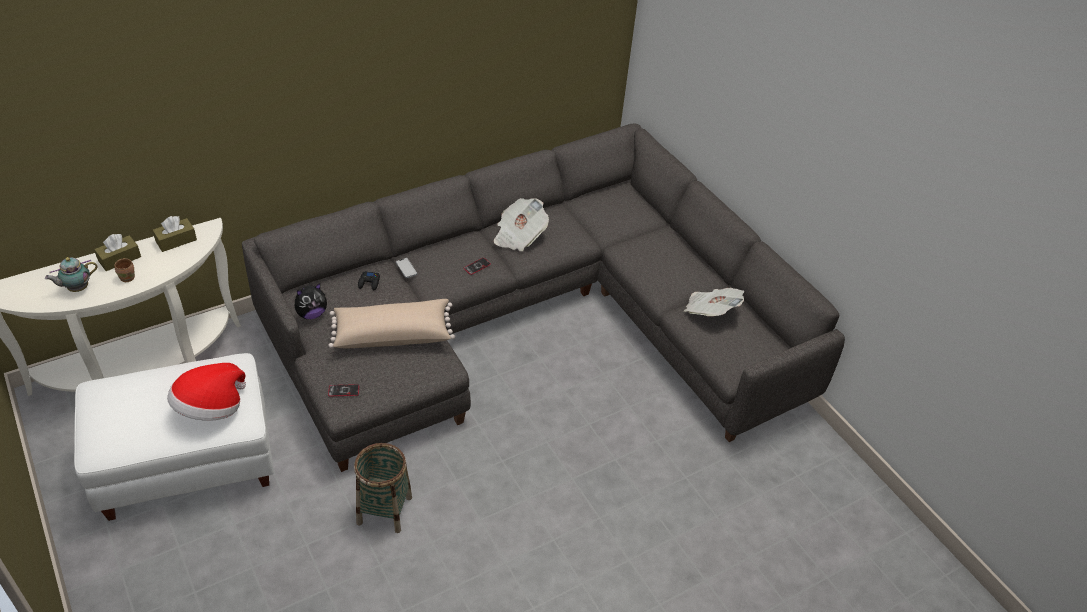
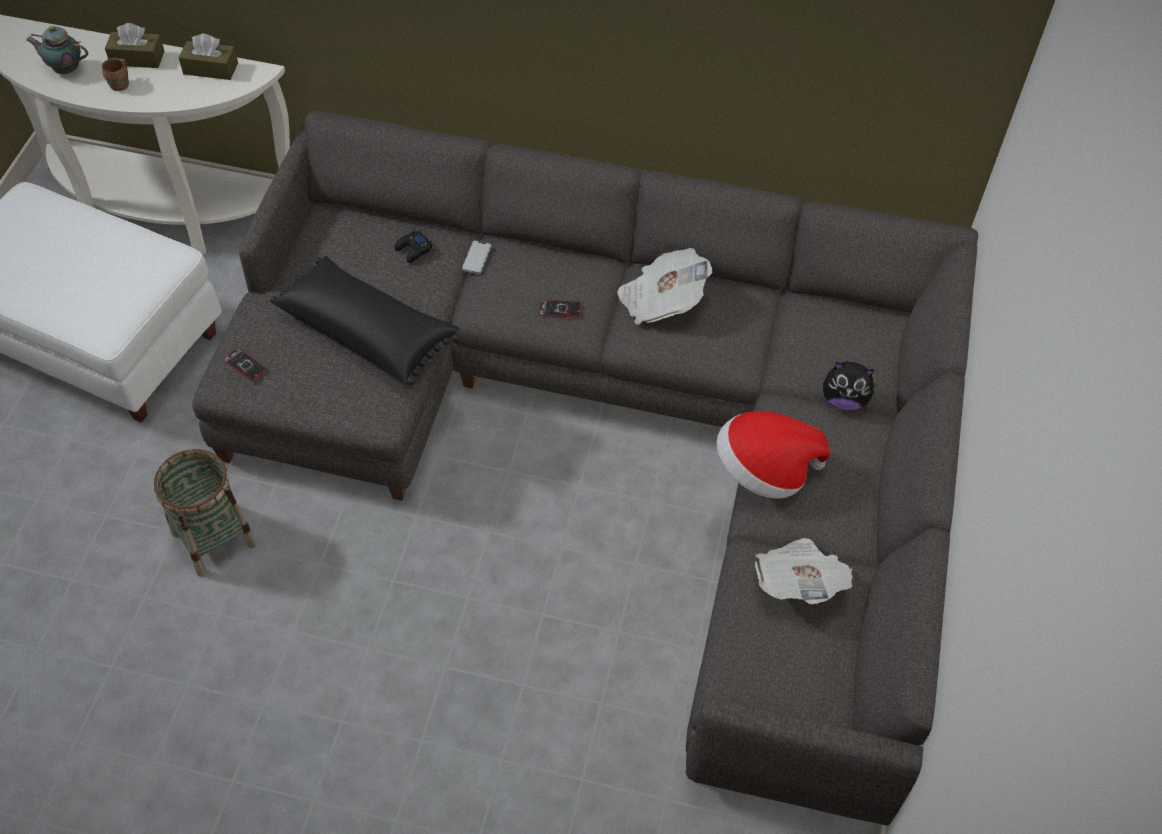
camera: 45 degrees right, 10 degrees up
(211, 408) = (91, 292): hat -> hat (764, 471)
(311, 314) = (314, 248): plush toy -> plush toy (844, 400)
(392, 334) = (367, 331): beige pillow -> black pillow

